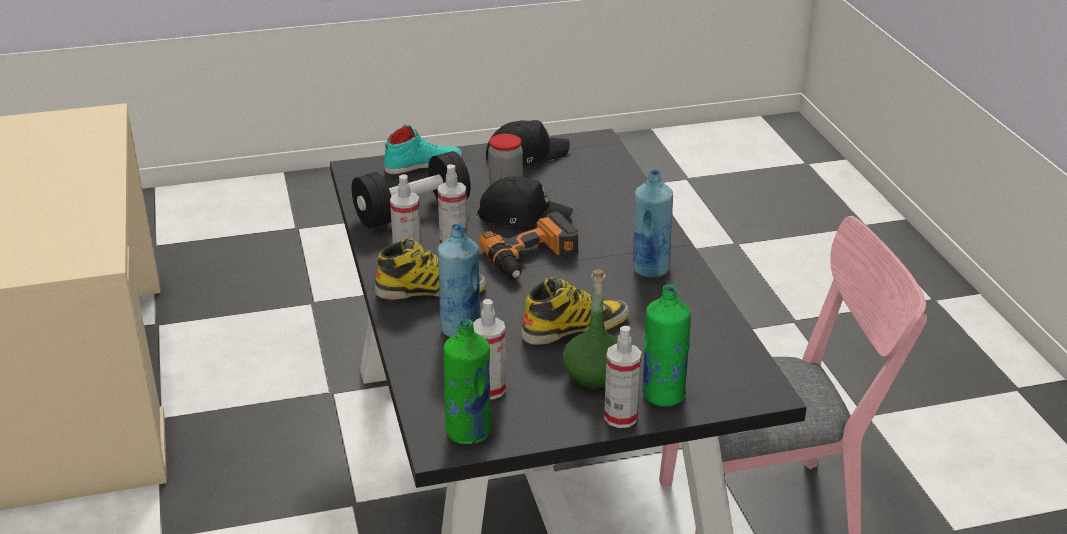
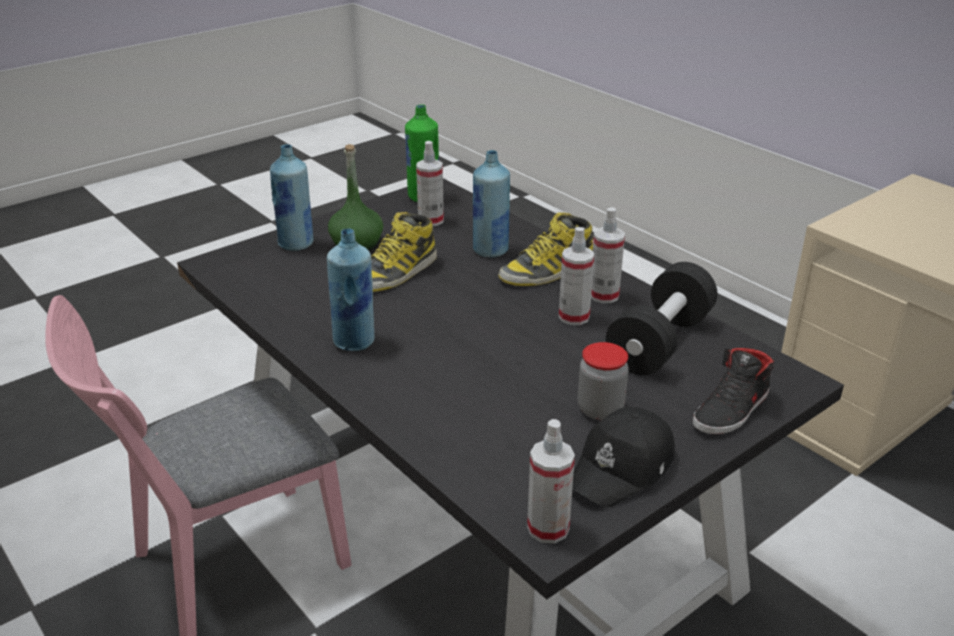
camera: 155 degrees right, 0 degrees up
(423, 164) = (732, 410): turquoise shoe -> black shoe
(523, 215) = (538, 370): black cap -> none
(532, 258) = (484, 324): power drill -> none
(621, 417) = (322, 225): spray bottle -> spray bottle (548, 528)
(663, 395) = (296, 244): green bottle -> blue bottle

